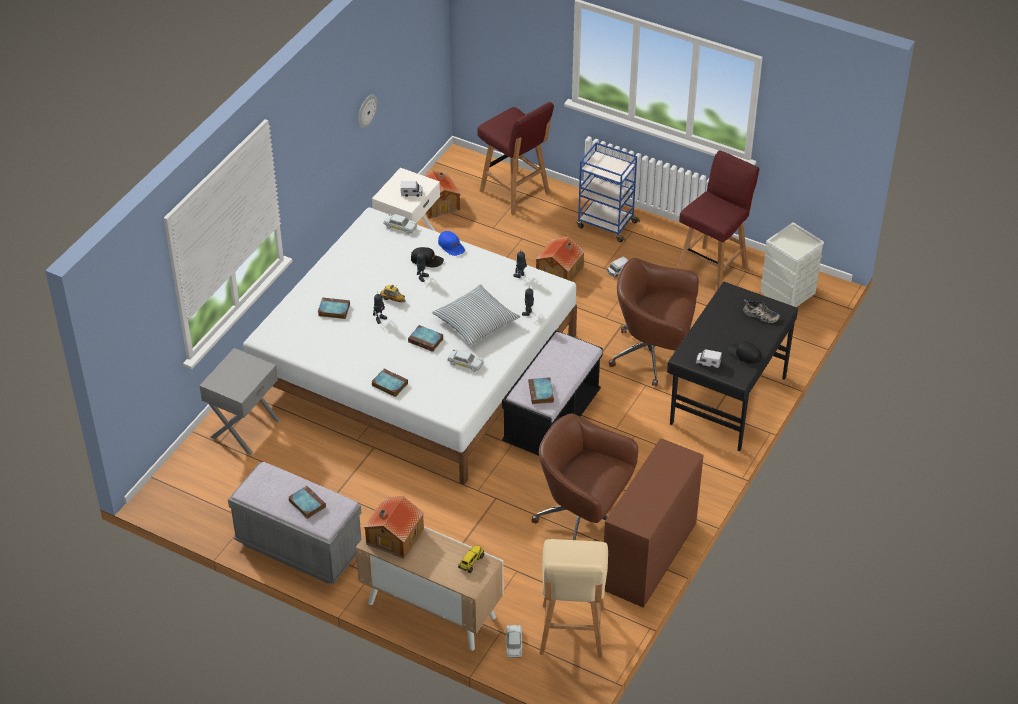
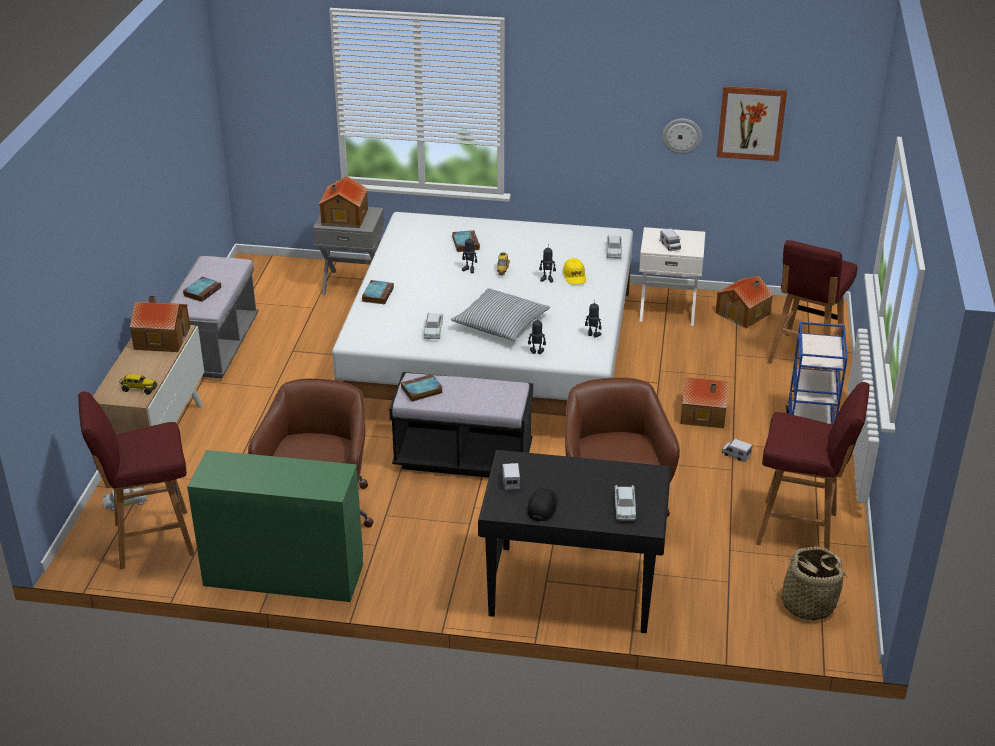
camera: 70 degrees right, 10 degrees down
(236, 378) = (343, 217): none -> toy house
(396, 66) = (751, 123): none -> picture
(426, 340) = (454, 301): book -> none
(427, 260) = (574, 276): black cap -> yellow cap
(451, 246) = (607, 285): blue cap -> none
(571, 632) = (151, 539): beige stool -> red stool
(649, 556) = (283, 574): brown desk -> green desk
(760, 315) = (624, 507): shoe -> white toy car
(787, 293) = (808, 604): grey storage box -> basket

